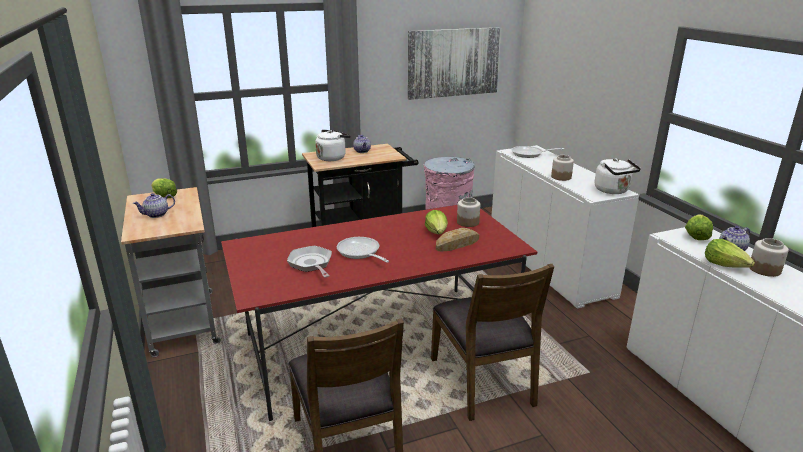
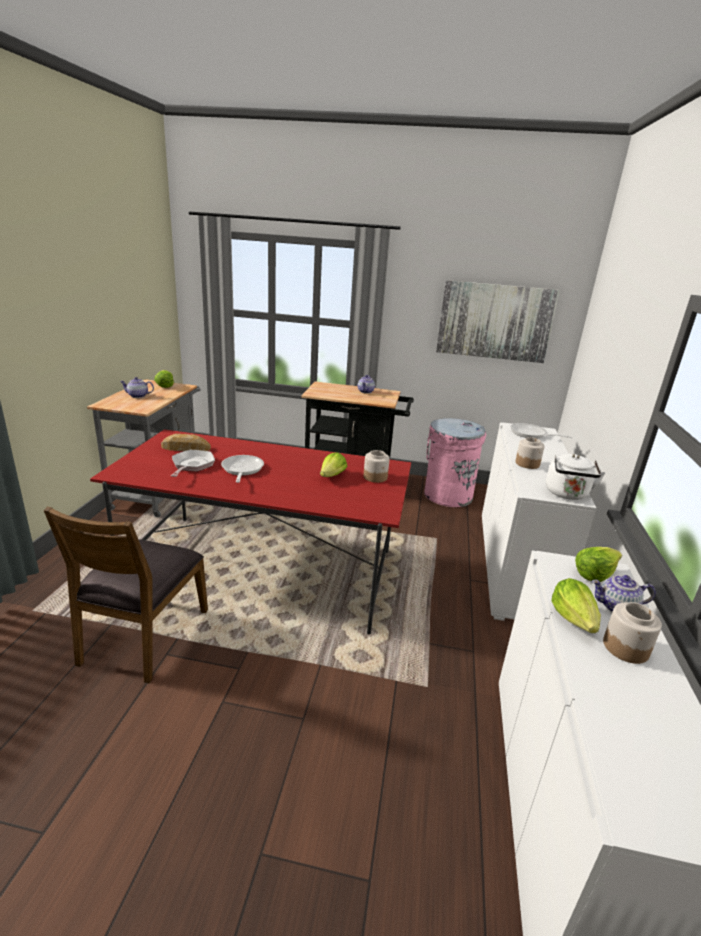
camera: 30 degrees right, 0 degrees up
(332, 157) = (331, 390): white kettle -> none
(457, 244) = (333, 491): bread -> bread (186, 448)
(483, 381) = (311, 641): brown chair -> none

